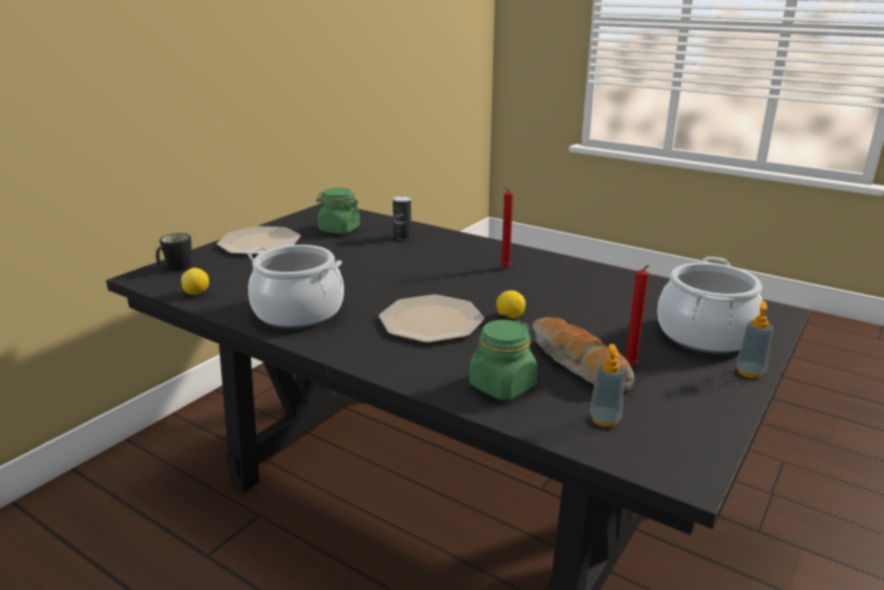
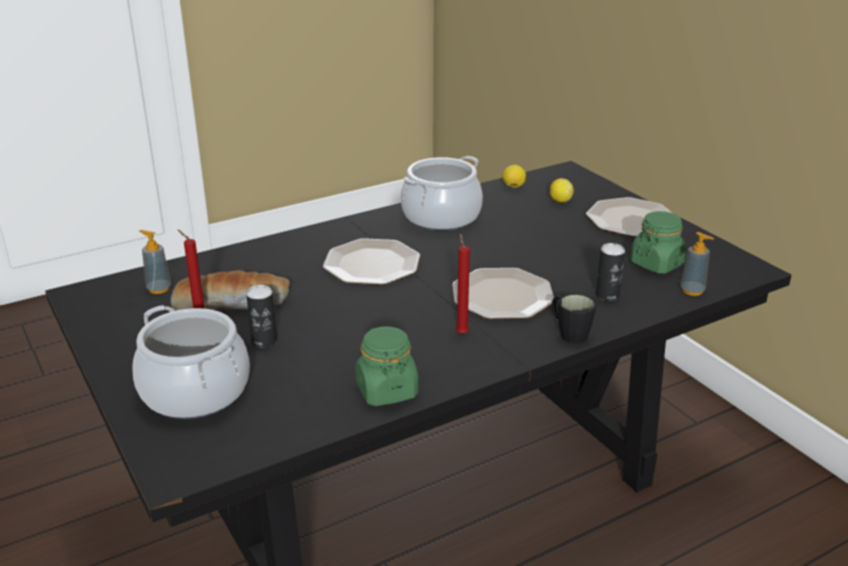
camera: 115 degrees right, 5 degrees up
(175, 268) = (579, 182): black mug -> black mug (569, 333)
(435, 264) = (503, 296): none -> plate
(502, 386) = (243, 266): green jar -> green jar (386, 390)
(510, 317) = (341, 300): lemon -> lemon (560, 201)
(609, 330) = (264, 341): none -> can
(749, 372) = (119, 381): soap dispenser -> soap dispenser (692, 291)

